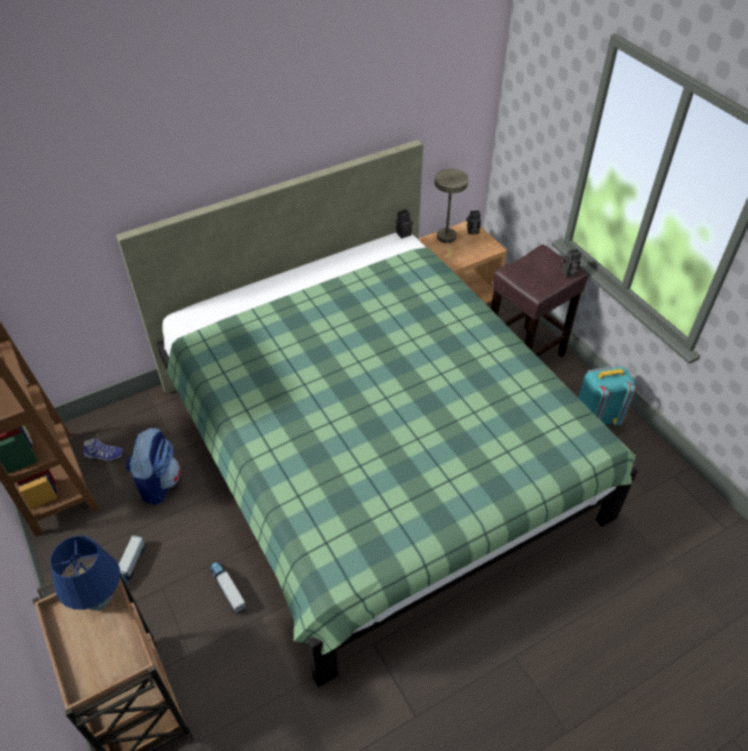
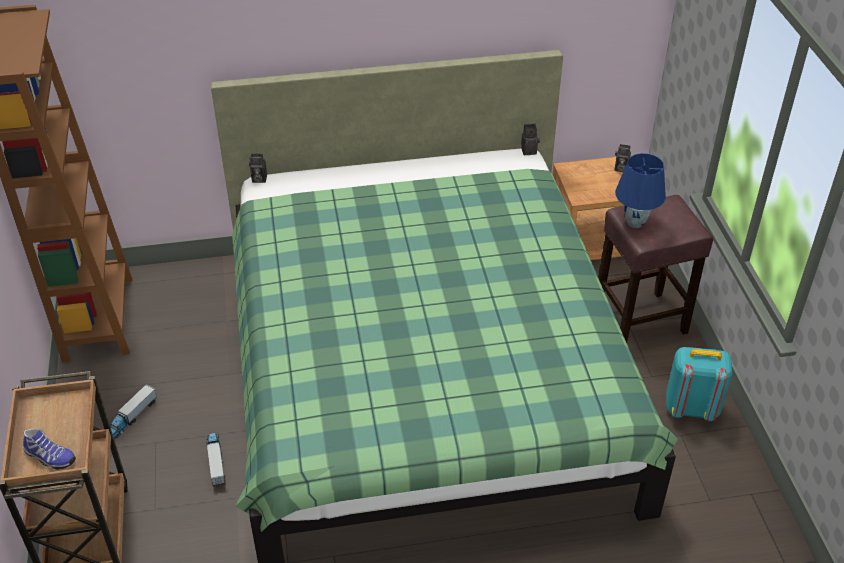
camera: 20 degrees right, 5 degrees down
(101, 601) = (70, 406): blue table lamp -> blue table lamp (635, 223)
(104, 455) = (155, 307): shoe -> shoe (49, 457)
(158, 482) = (194, 346): backpack -> none
(447, 239) = (587, 171): beige table lamp -> none
(568, 272) = (689, 230): camera -> camera (258, 179)

